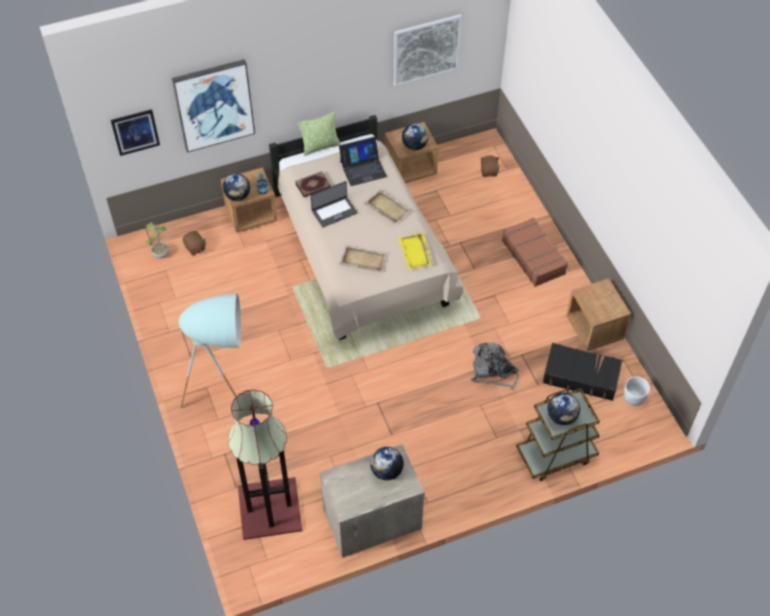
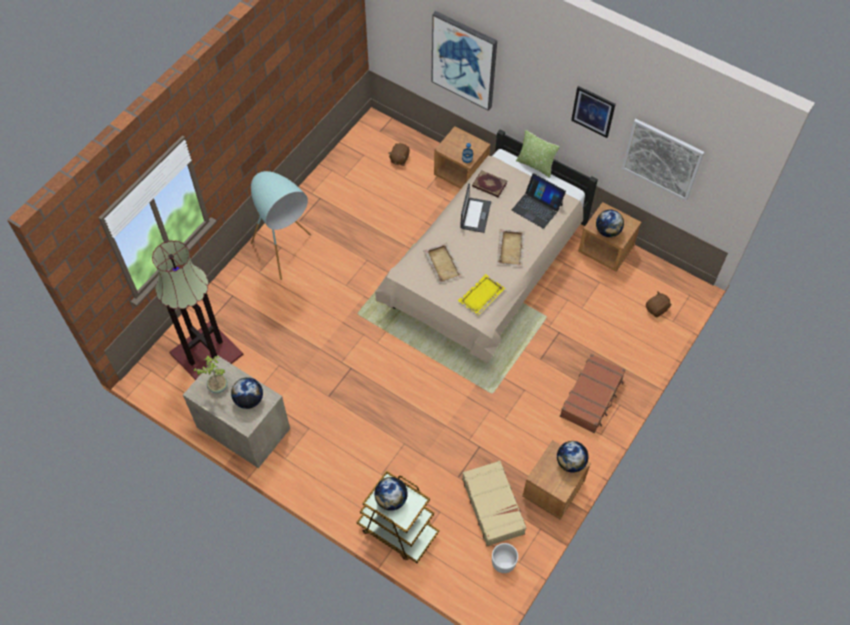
camera: 55 degrees right, 5 degrees up
(135, 132) = (399, 33): picture -> picture (593, 111)
(160, 254) = (376, 142): potted plant -> potted plant (218, 386)
(237, 196) = (447, 147): globe -> globe (570, 462)
(334, 211) = (475, 215): laptop -> laptop turned 105 degrees counterclockwise
(493, 372) = (444, 434): grey backpack -> none
(580, 376) = (493, 506): black suitcase -> beige suitcase

